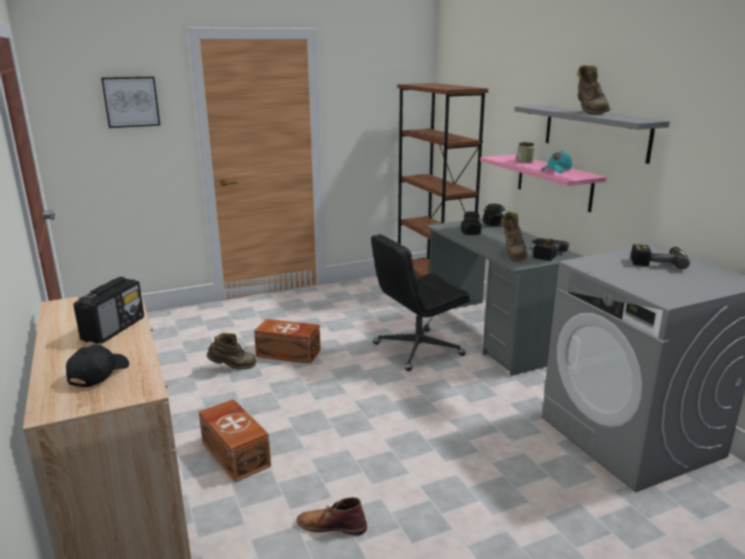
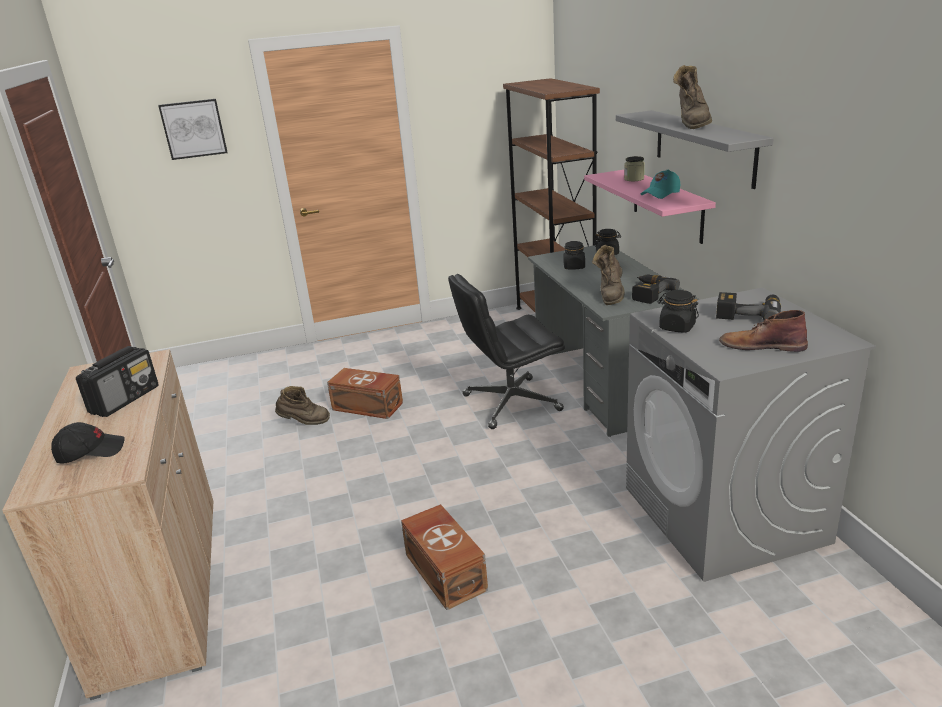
camera: 10 degrees right, 5 degrees up
(98, 374) = (90, 452): black cap -> black cap turned 45 degrees clockwise
(236, 453) = (283, 520): brown storage box -> brown storage box (446, 570)
(331, 525) = (357, 602): brown boot -> brown boot (761, 345)
(606, 271) = (677, 327): none -> black jar

